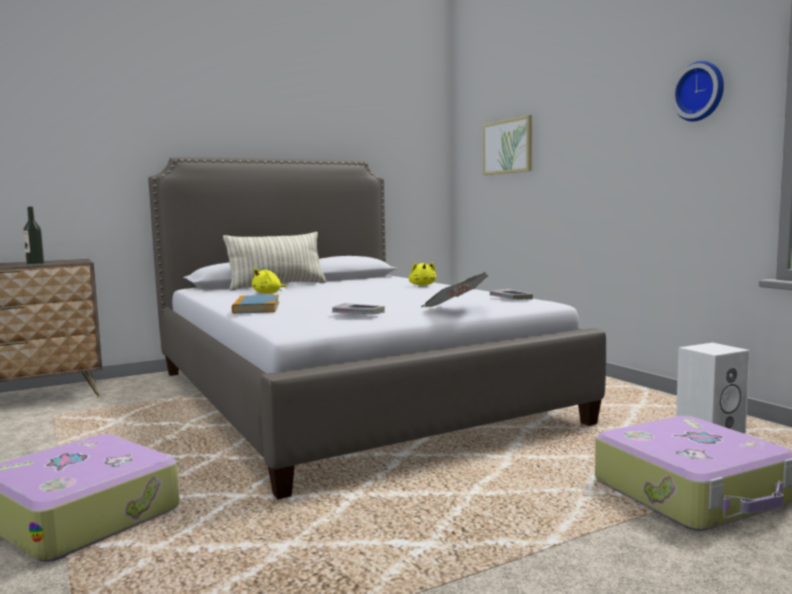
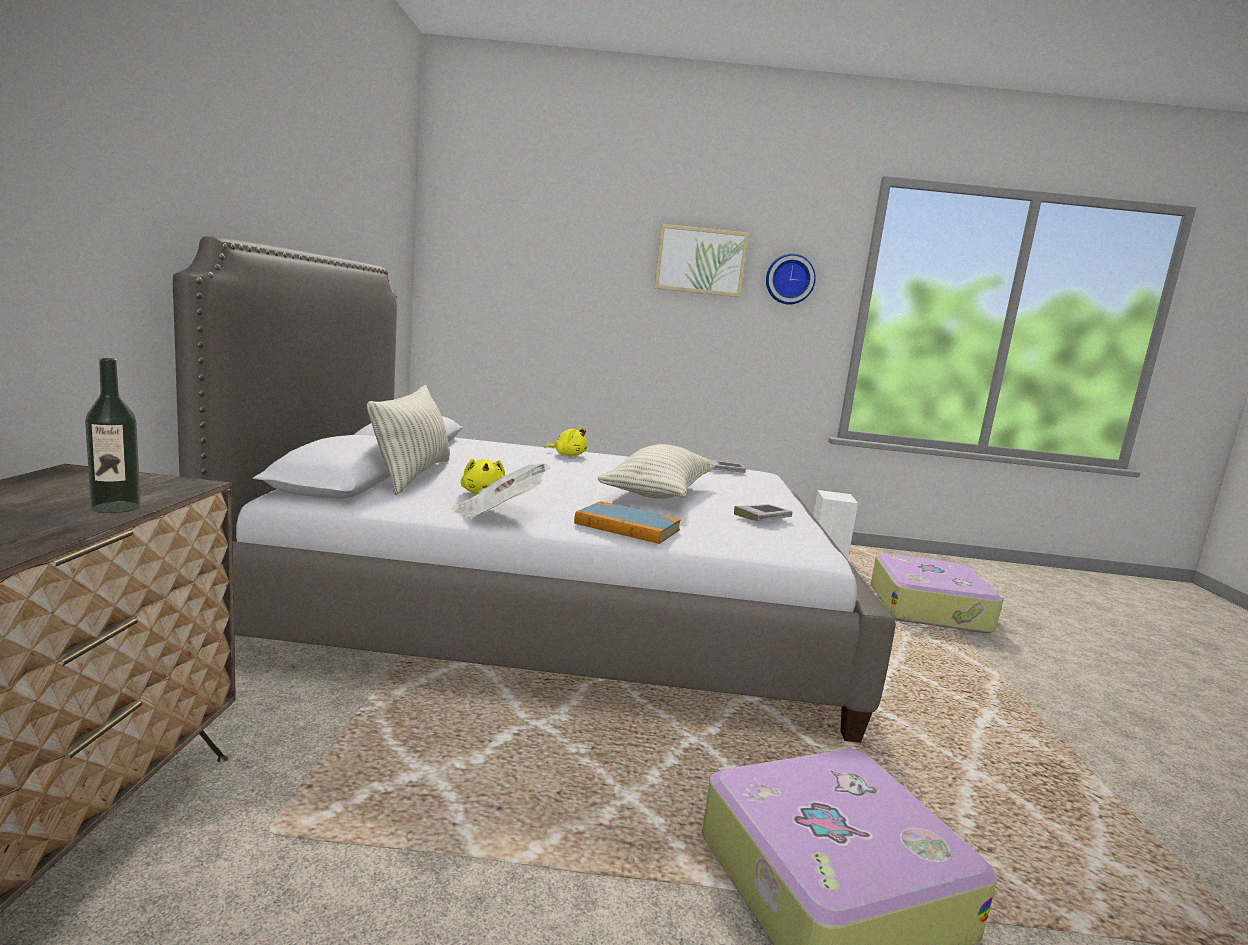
camera: 60 degrees left, 5 degrees up
(366, 301) = (658, 494): none -> pillow
(454, 309) = (768, 495): newspaper -> newspaper (498, 514)
(508, 146) = (532, 275): picture -> picture (700, 261)

